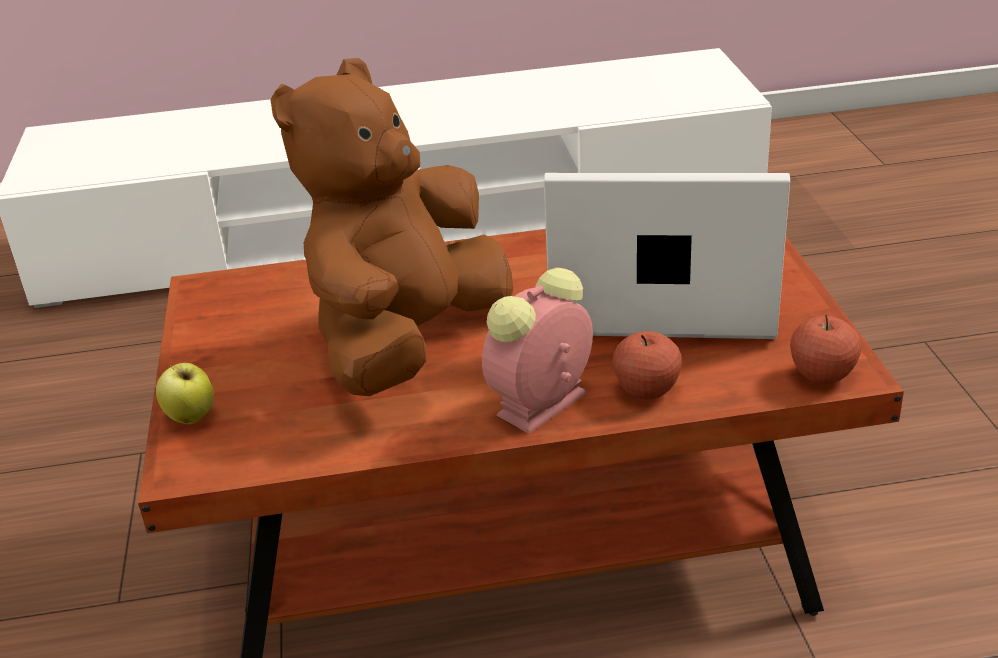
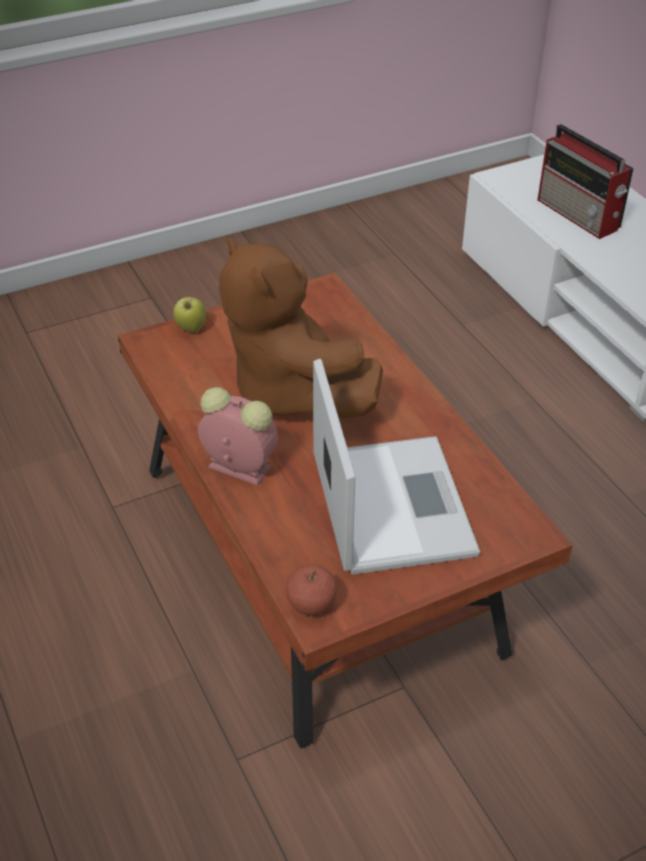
camera: 70 degrees right, 10 degrees up
(161, 149) = (579, 215): none -> radio
(407, 343) = (290, 392): brown plush toy -> brown plush toy turned 135 degrees counterclockwise
(646, 390) = (267, 514): apple -> none

